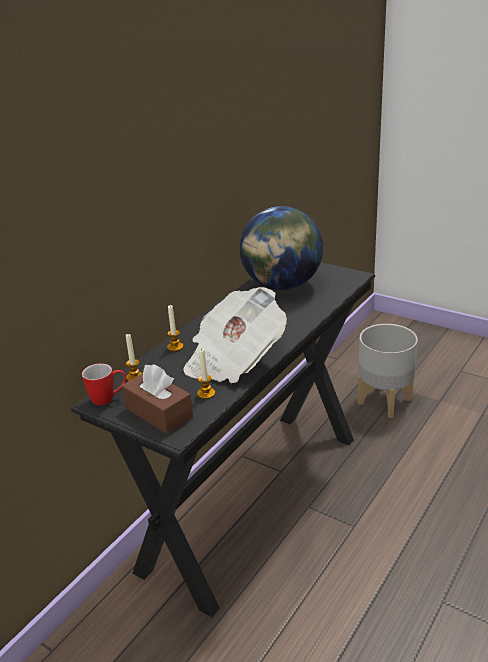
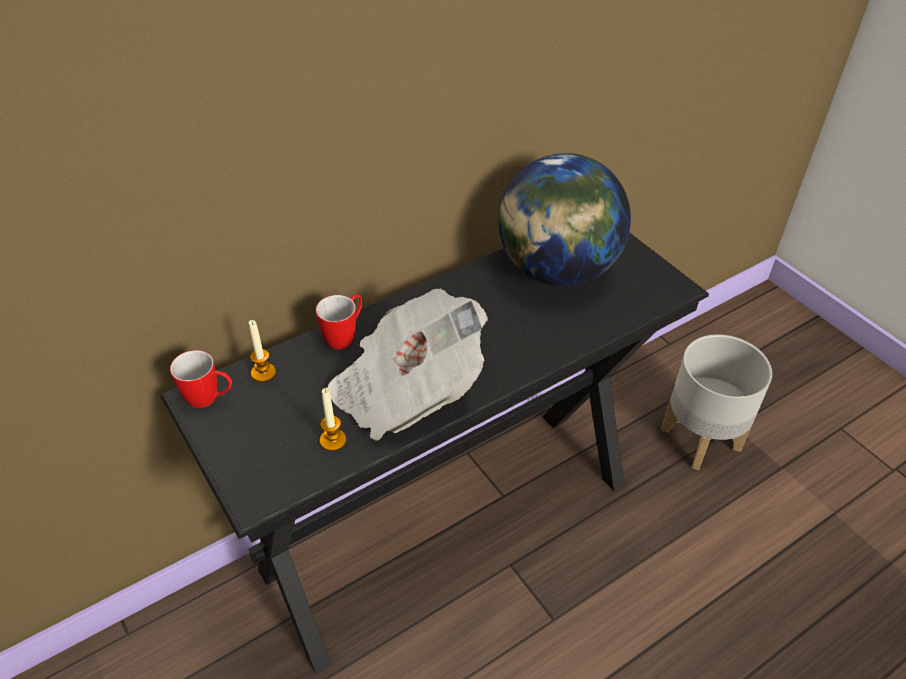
camera: 20 degrees right, 15 degrees up
(158, 412) = (254, 450): brown tissue box -> none
(175, 347) = (345, 336): candle -> mug

